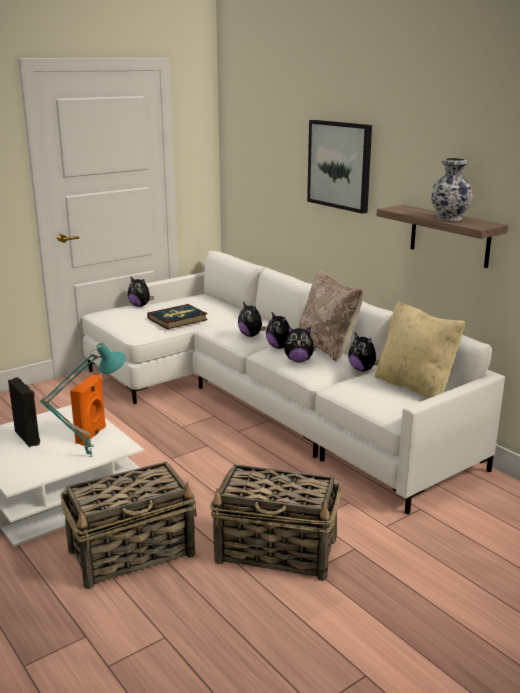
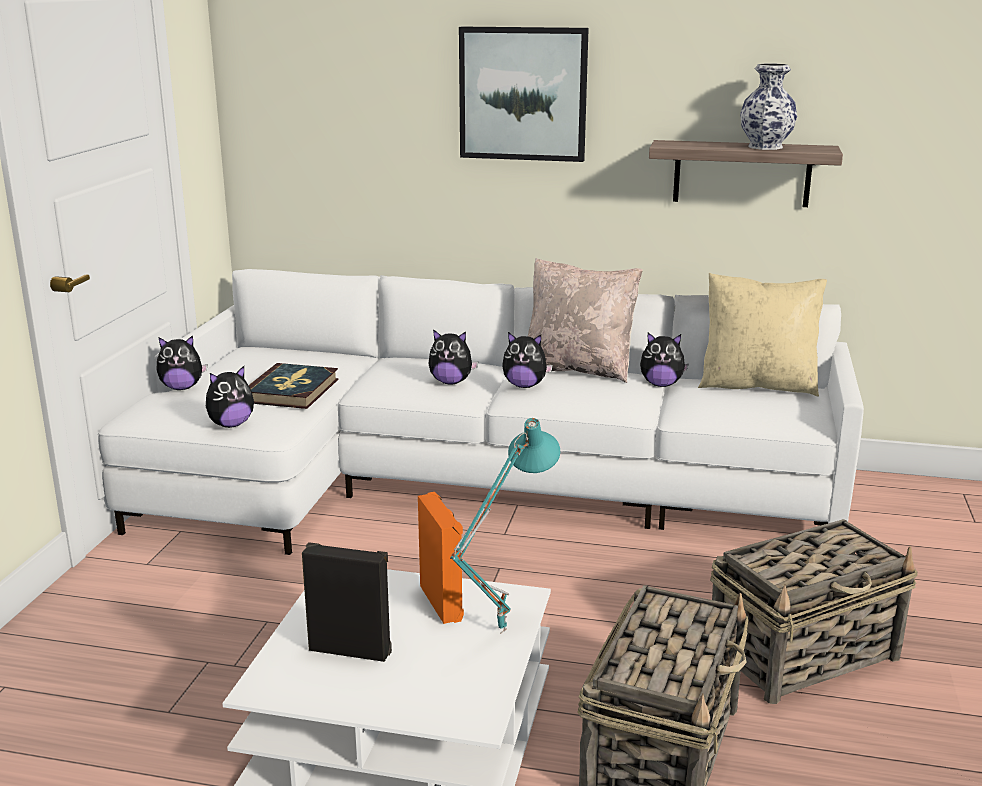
camera: 40 degrees left, 0 degrees up
(298, 360) = (584, 394): plush toy -> plush toy (230, 425)

